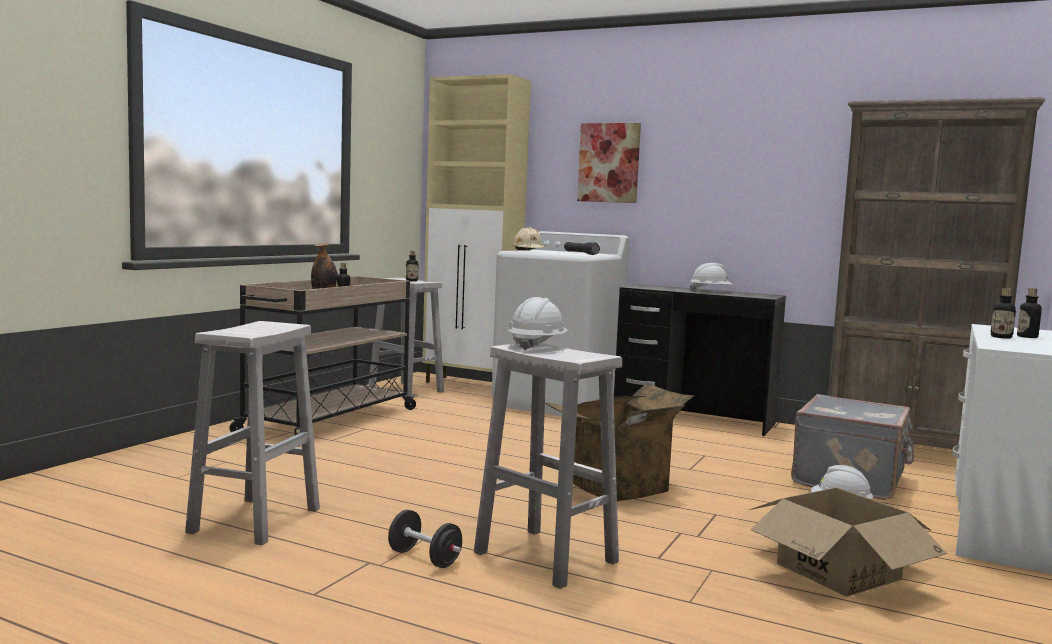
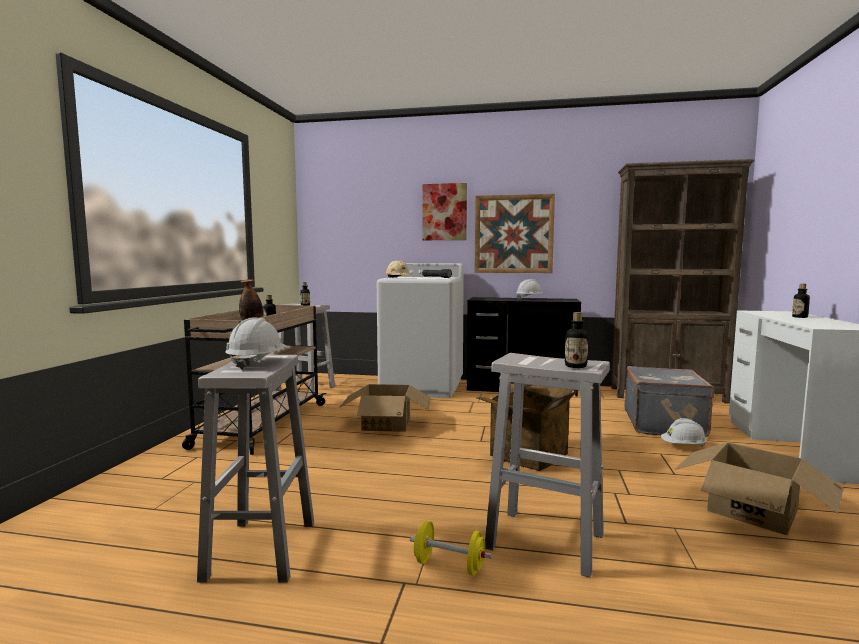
camera: 15 degrees left, 0 degrees up
(424, 558) = (449, 566): black dumbbell -> yellow dumbbell
(471, 385) = (350, 379): beige cabinet -> none
(472, 436) = (386, 424): none -> cardboard box
(537, 346) = (525, 357): white hard hat -> white hard hat (256, 363)
(701, 197) = (513, 234): none -> picture
(1001, 337) = (790, 319): bottle -> bottle (575, 366)

